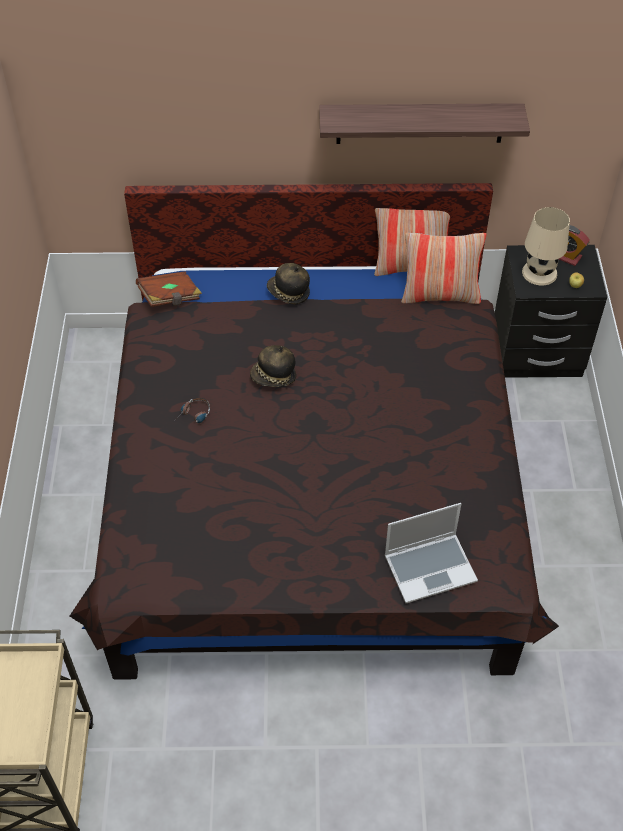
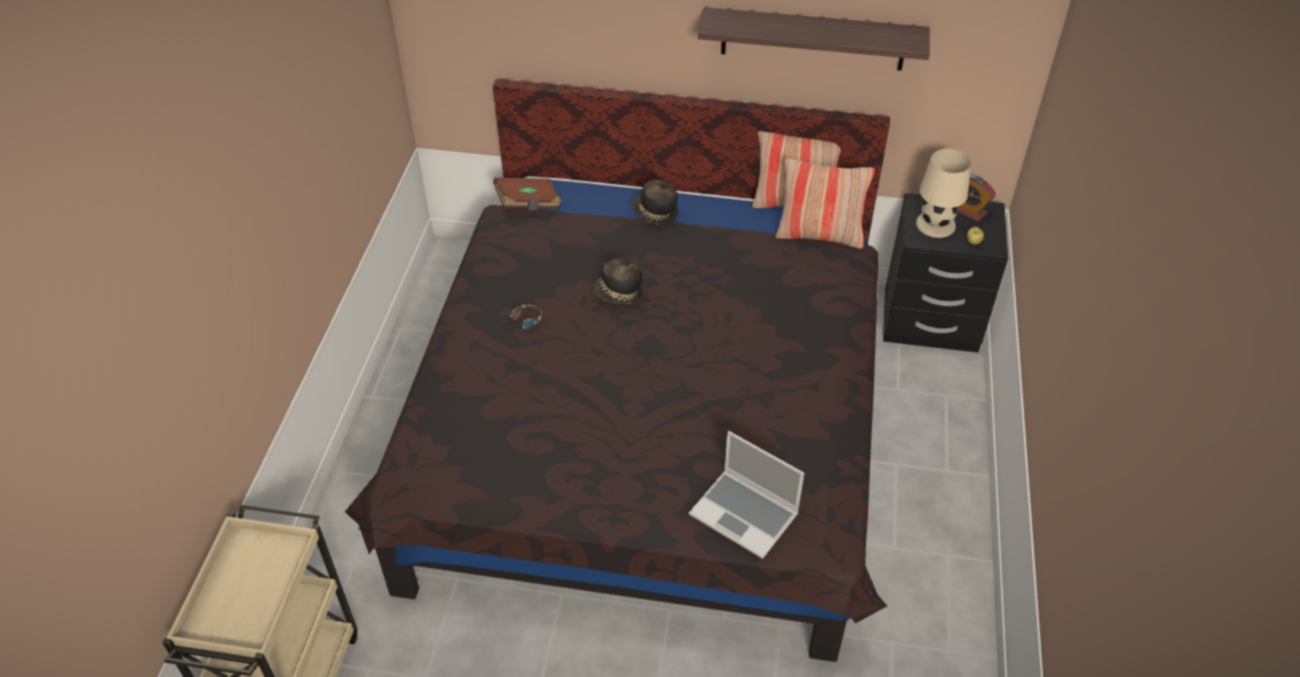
camera: 10 degrees right, 5 degrees down
(430, 567) = (745, 514): laptop -> laptop turned 45 degrees clockwise

